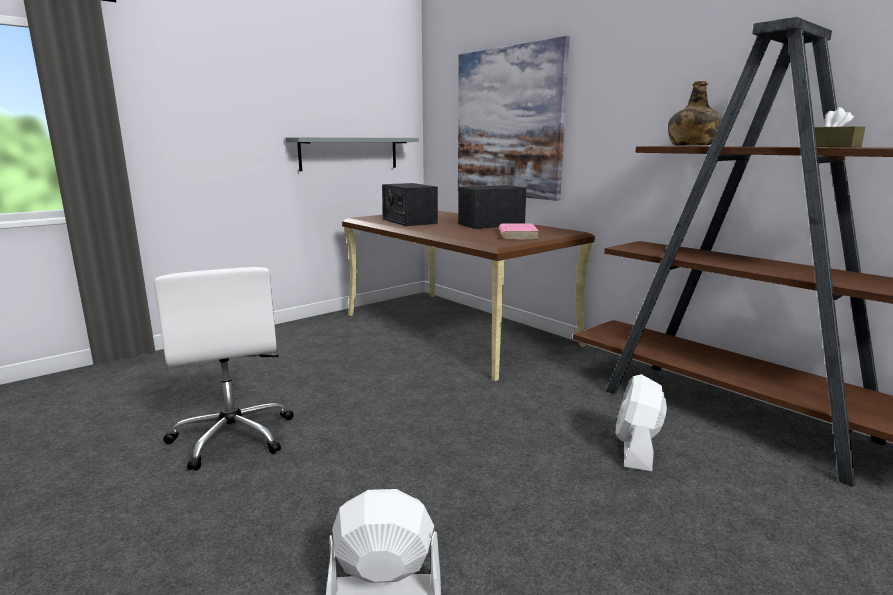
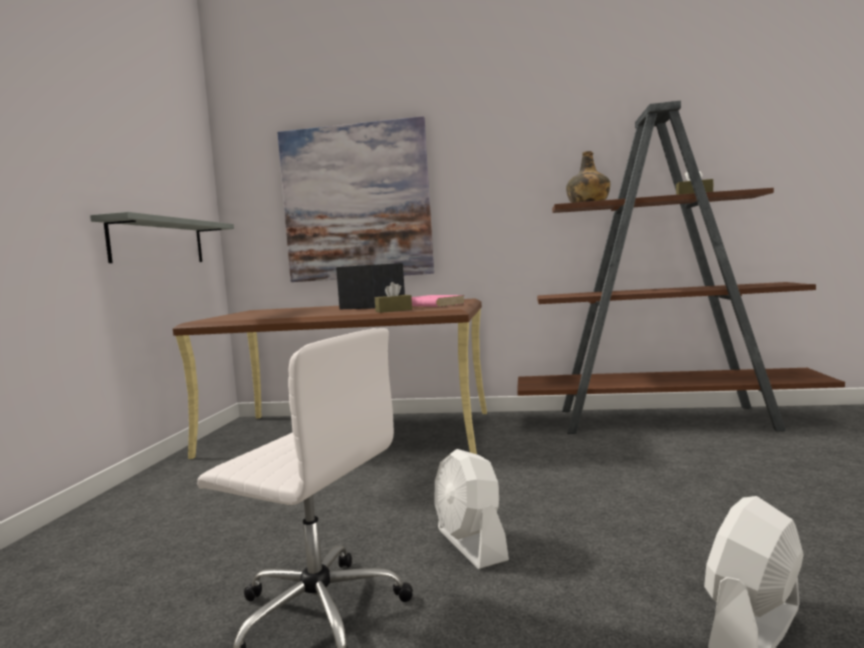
camera: 40 degrees left, 10 degrees down
(409, 221) = (276, 314): radio -> none
(464, 236) = (393, 310): none -> brown tissue box
(636, 449) = (664, 458): white fan -> white fan (471, 544)

